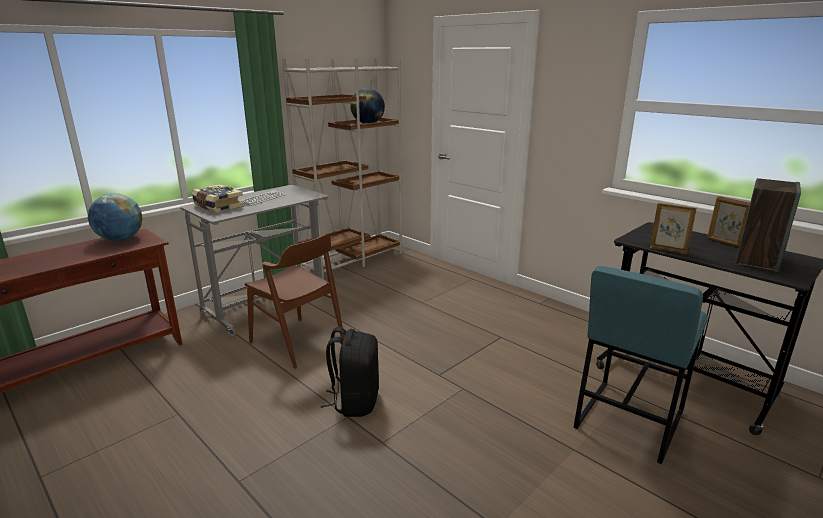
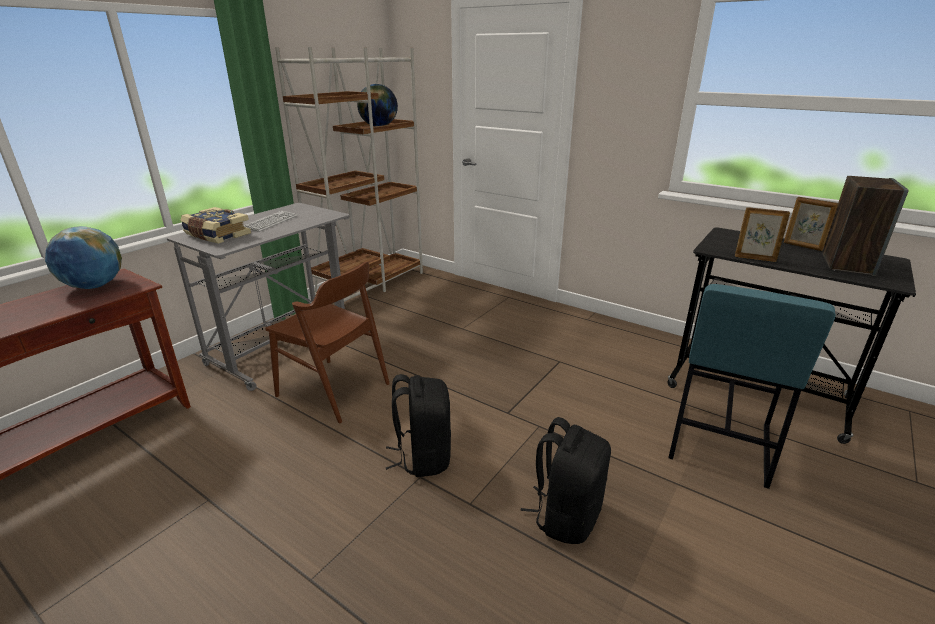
camera: 10 degrees left, 5 degrees up
(462, 462) = (566, 515): none -> black backpack

